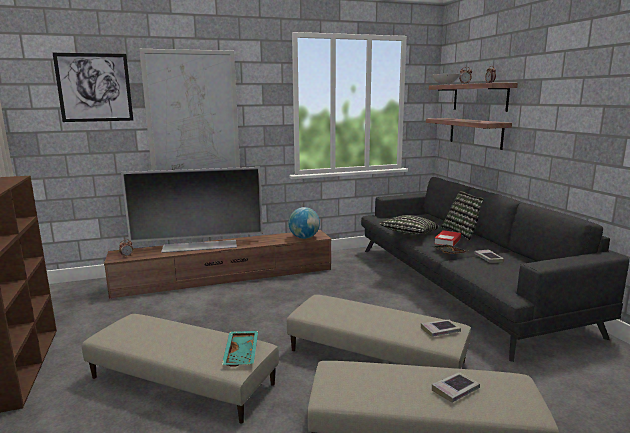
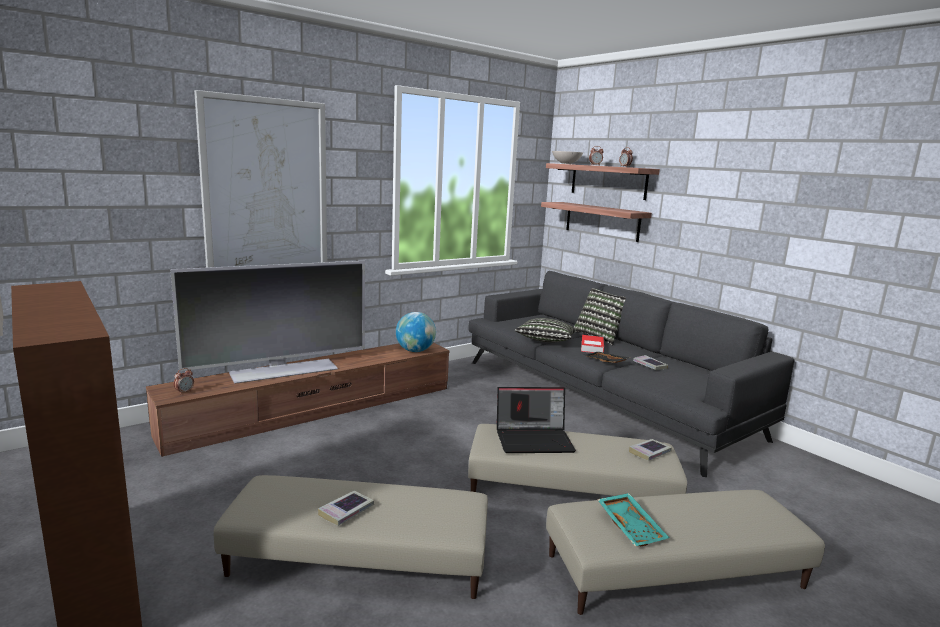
camera: 20 degrees left, 0 degrees up
(94, 87) = (123, 142): picture -> none
(242, 353) = (457, 510): turquoise tray -> turquoise tray (631, 526)
(347, 310) = (534, 439): none -> laptop
(455, 390) = (713, 517): book -> book (346, 511)

